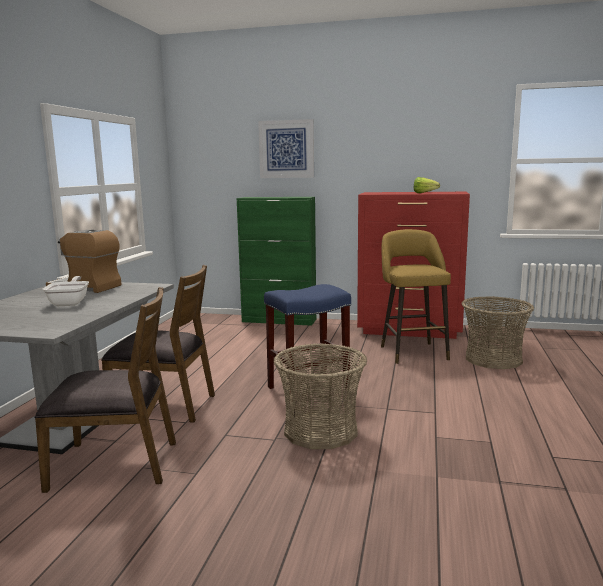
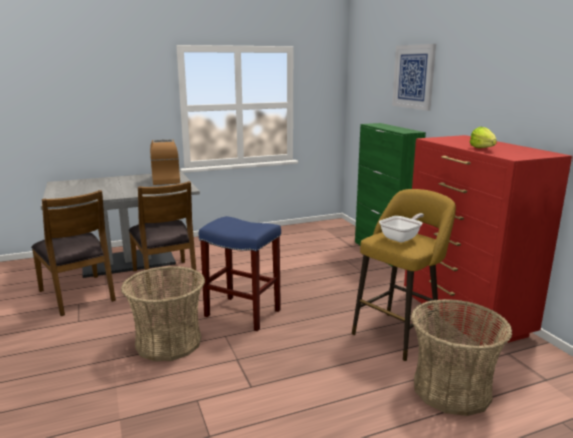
camera: 55 degrees right, 5 degrees up
(70, 303) = (122, 187): frying pan -> frying pan (402, 238)

